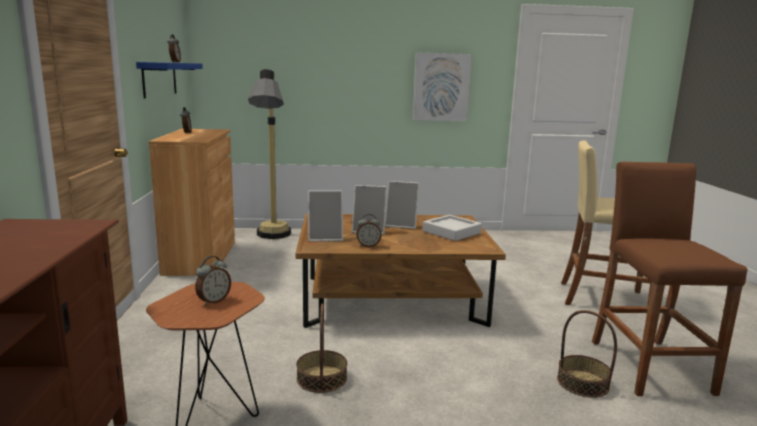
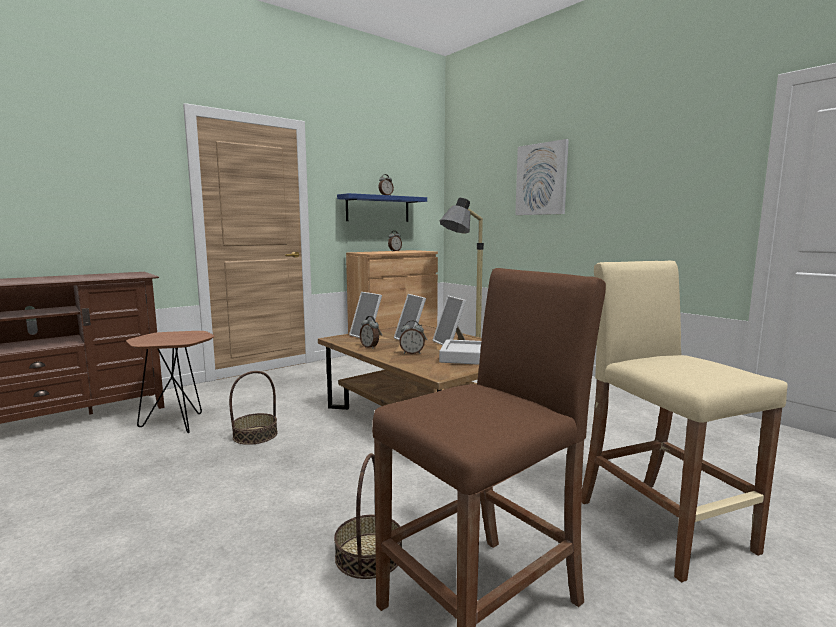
camera: 55 degrees right, 5 degrees down
(213, 301) = (174, 338): alarm clock -> alarm clock (412, 353)
(441, 87) = (652, 207): picture -> picture (541, 179)

